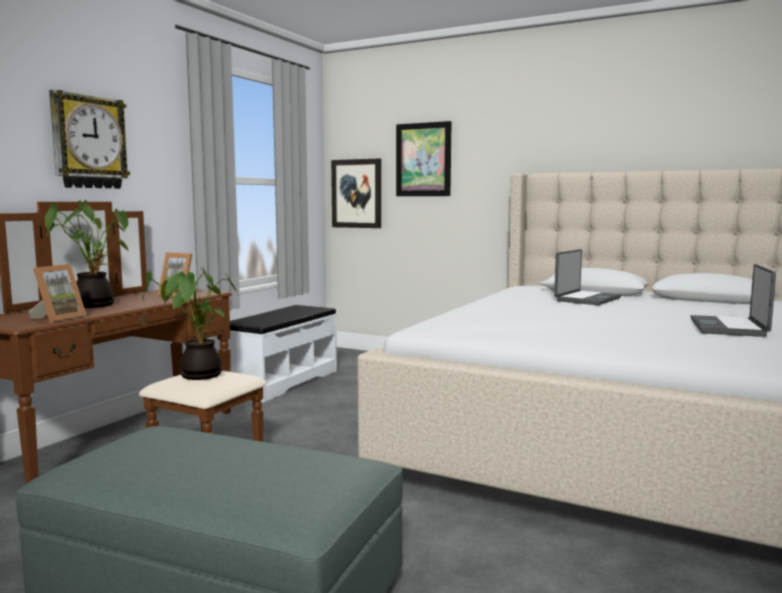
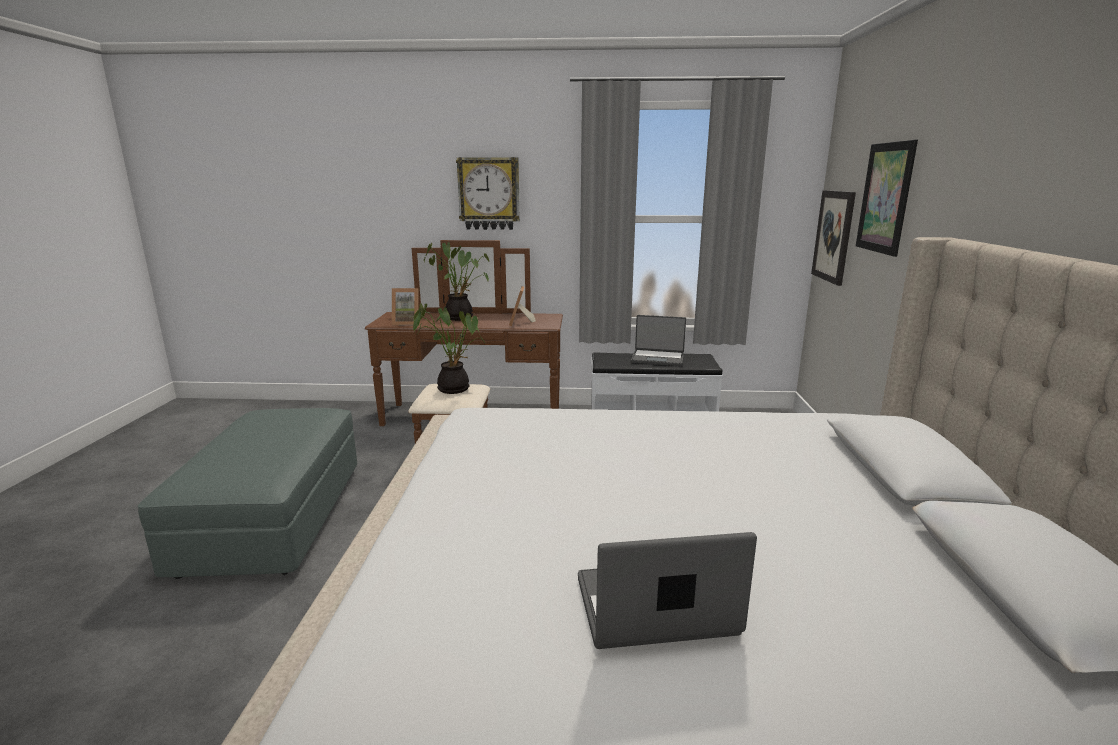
camera: 65 degrees right, 10 degrees up
(586, 299) = (795, 470): laptop -> laptop (657, 358)

